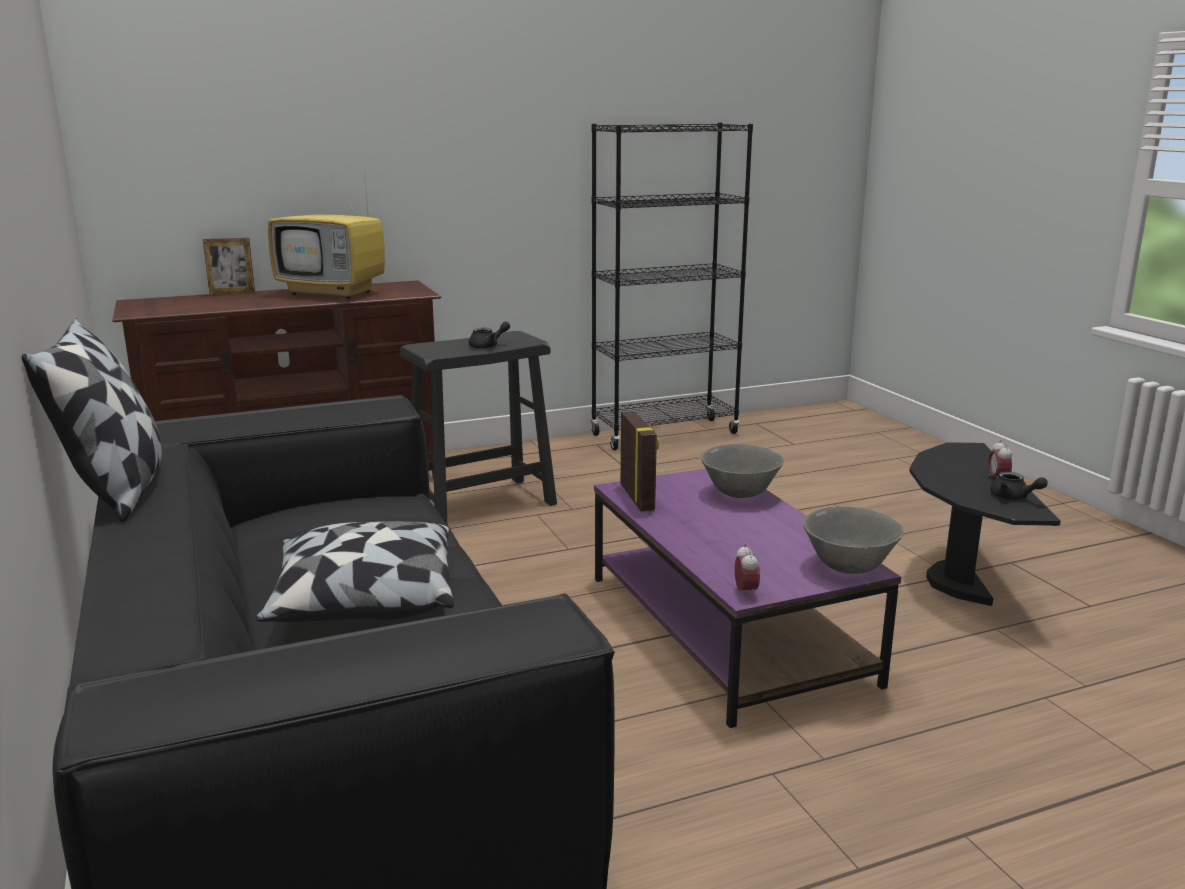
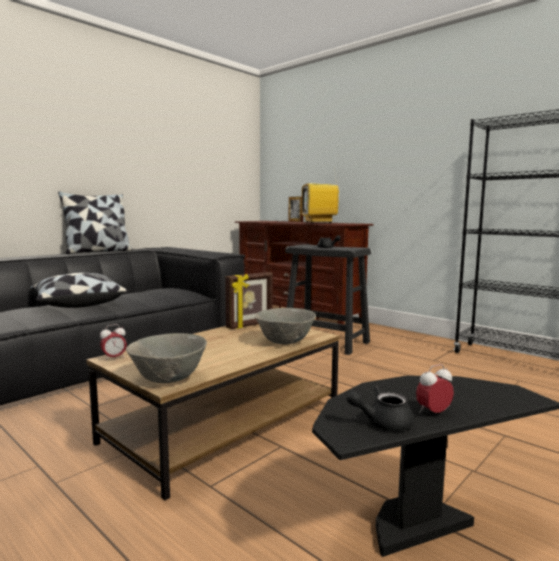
camera: 65 degrees right, 10 degrees down
(724, 627) = (226, 423): purple coffee table -> brown coffee table
(1013, 497) = (382, 423): black teapot -> black teapot turned 60 degrees clockwise

